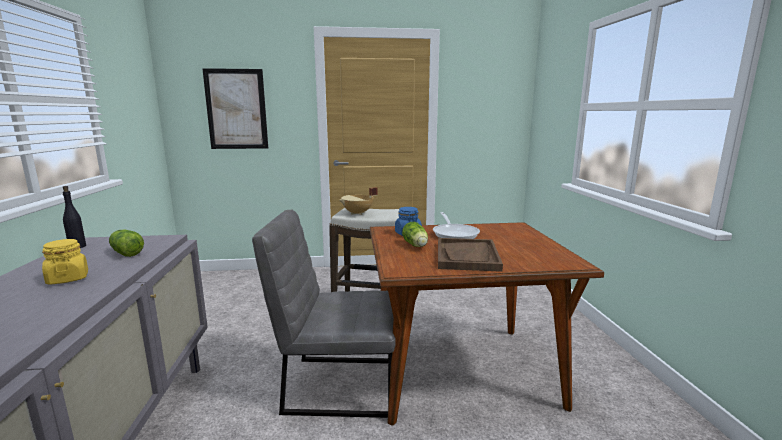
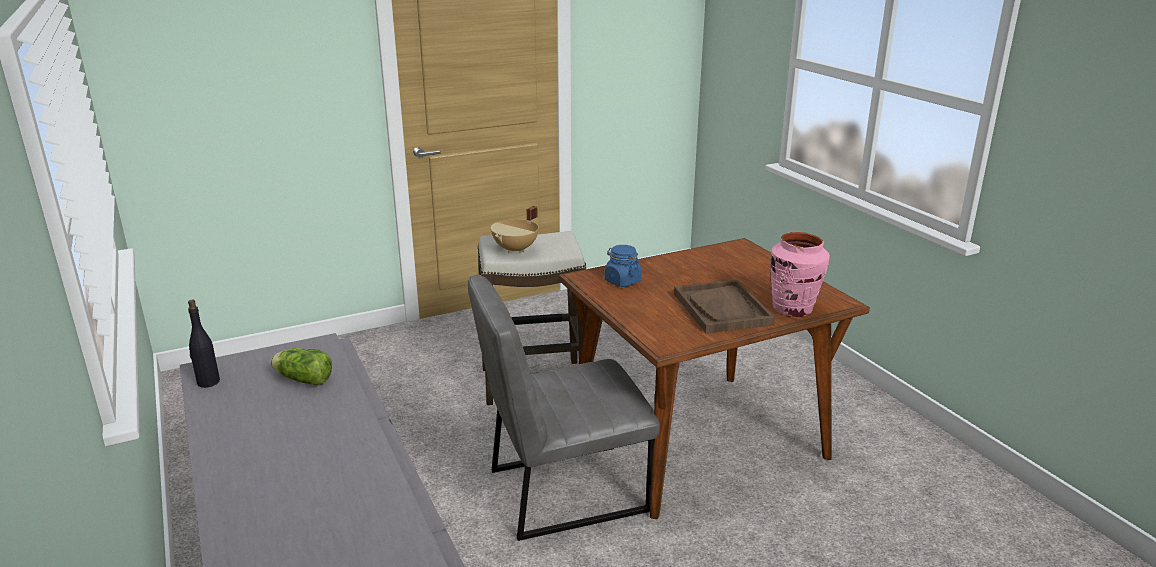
camera: 20 degrees left, 10 degrees up
(68, 279) = (297, 432): yellow jar -> none
(236, 109) = (240, 78): picture -> none
(416, 245) = (650, 301): lettuce -> none
(454, 234) = (679, 273): frying pan -> none
(528, 263) = (793, 309): none -> pink vase

